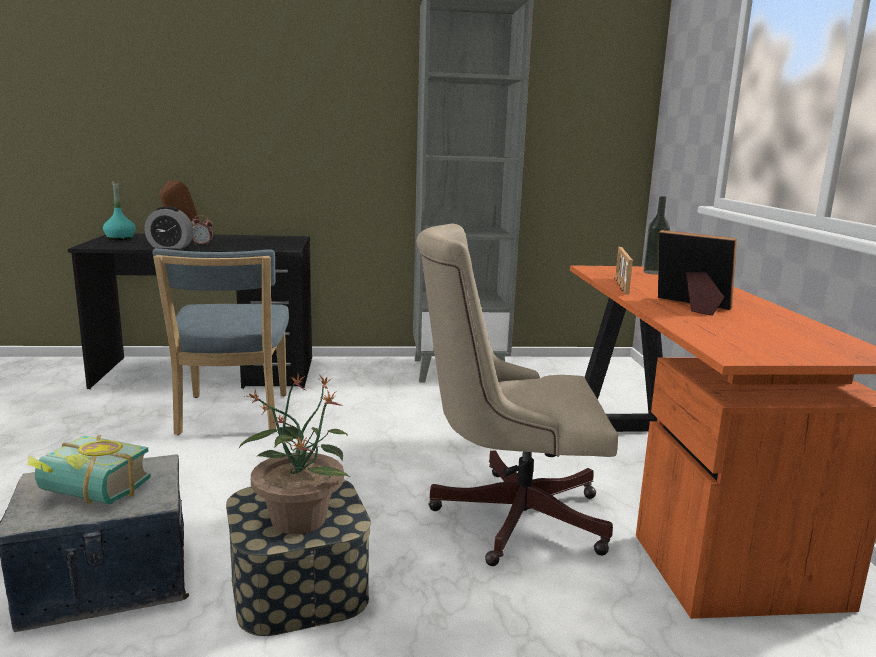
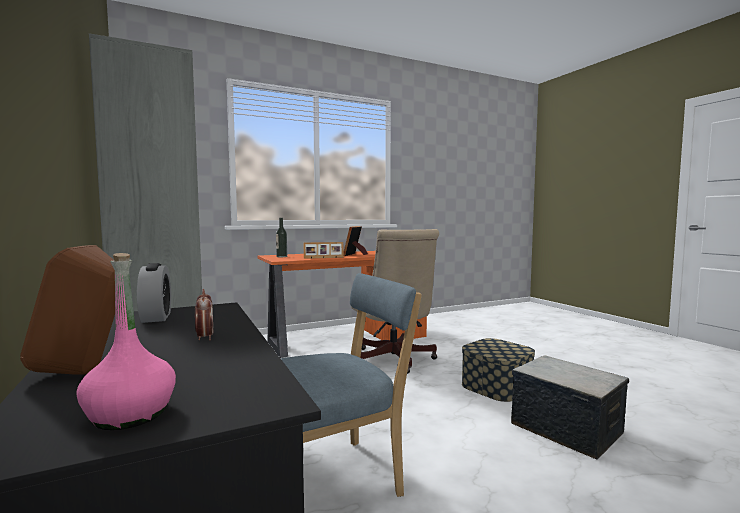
camera: 110 degrees left, 10 degrees down
(88, 495) = (575, 372): book -> none
(120, 238) = (131, 414): turquoise bottle -> pink bottle
(170, 247) = (237, 347): alarm clock -> alarm clock (156, 317)
(298, 518) = (501, 347): potted plant -> none

